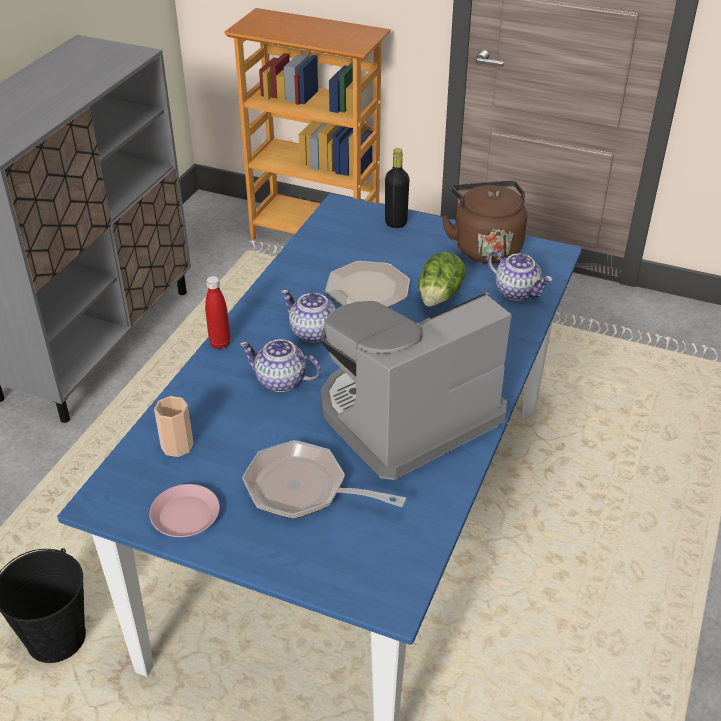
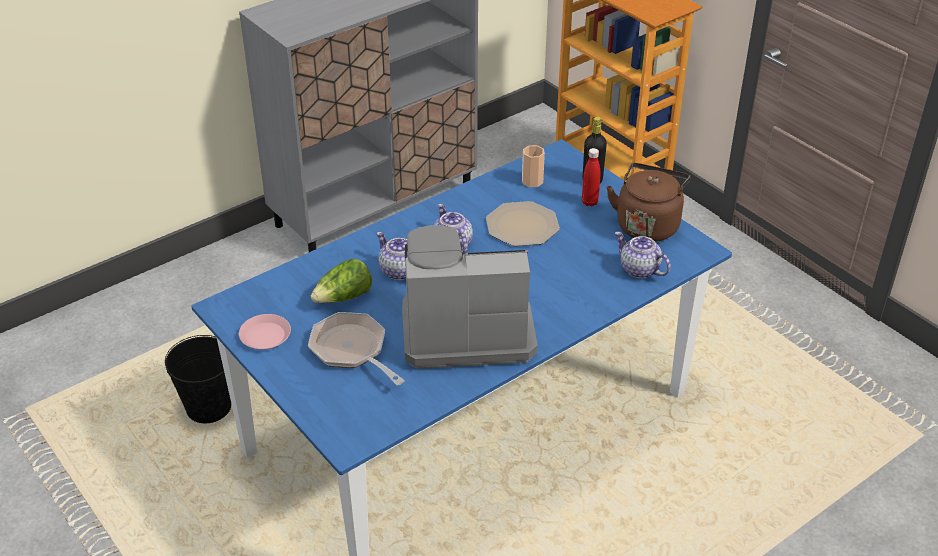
camera: 30 degrees right, 0 degrees up
(177, 446) = (296, 289): cup -> cup (532, 181)
(220, 344) = (380, 229): red bottle -> red bottle (589, 202)
(439, 297) = (572, 252): lettuce -> lettuce (344, 297)
(517, 291) = (639, 269): teapot -> teapot turned 150 degrees clockwise

